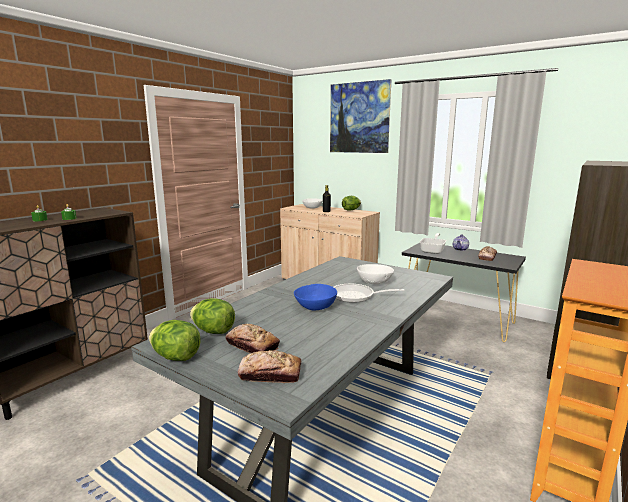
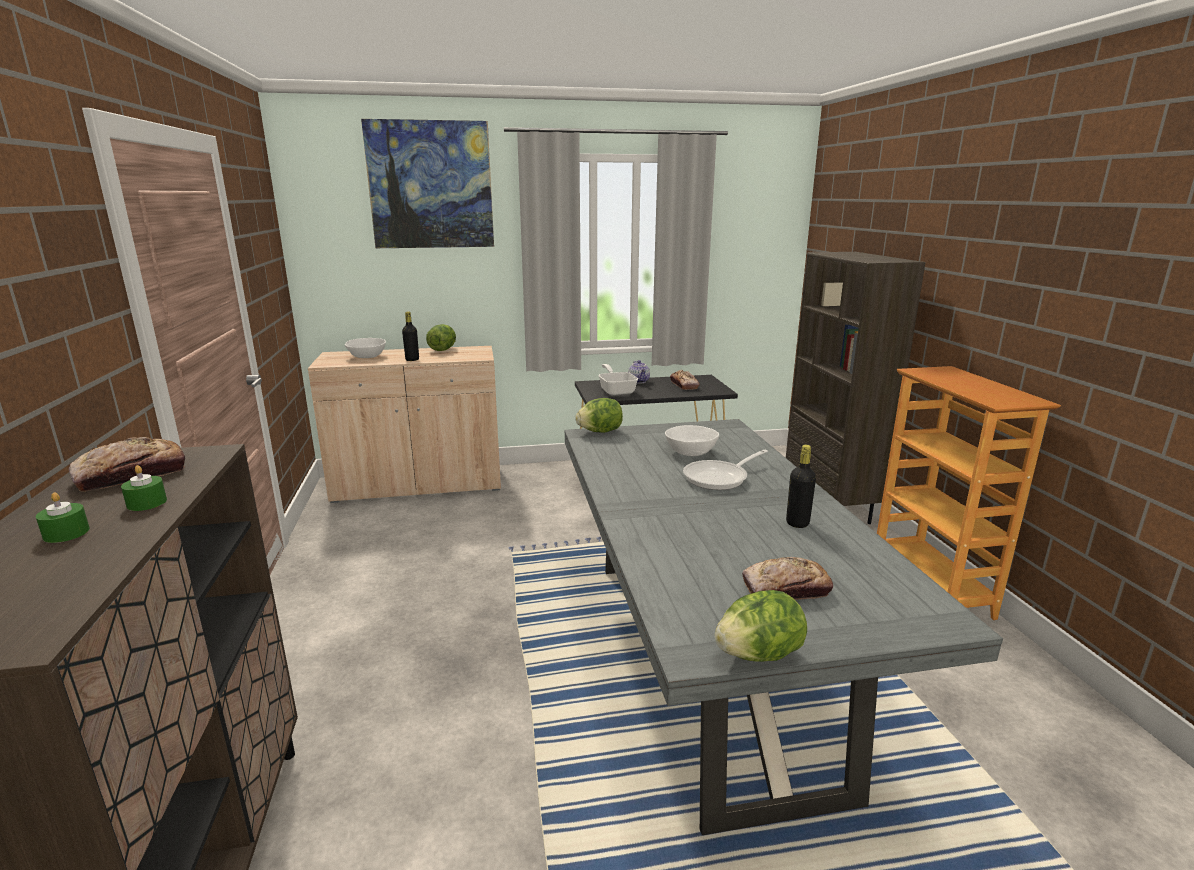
camera: 45 degrees left, 5 degrees up
(213, 331) = (703, 598): lettuce -> lettuce (600, 431)
(270, 374) = (880, 607): bread -> bread (131, 475)
(315, 307) = (717, 509): blue bowl -> none
(338, 327) = (797, 523): none -> black bottle

